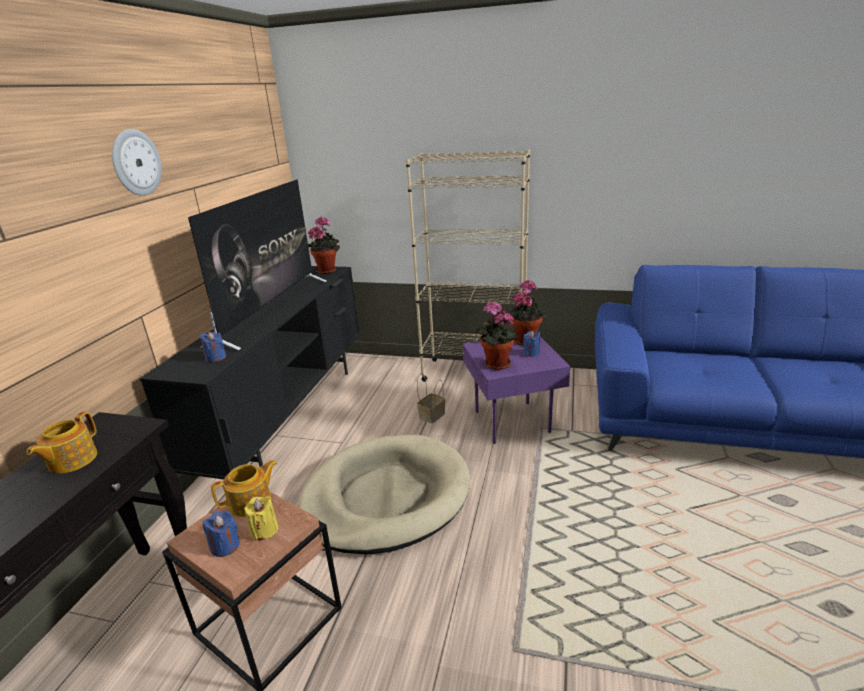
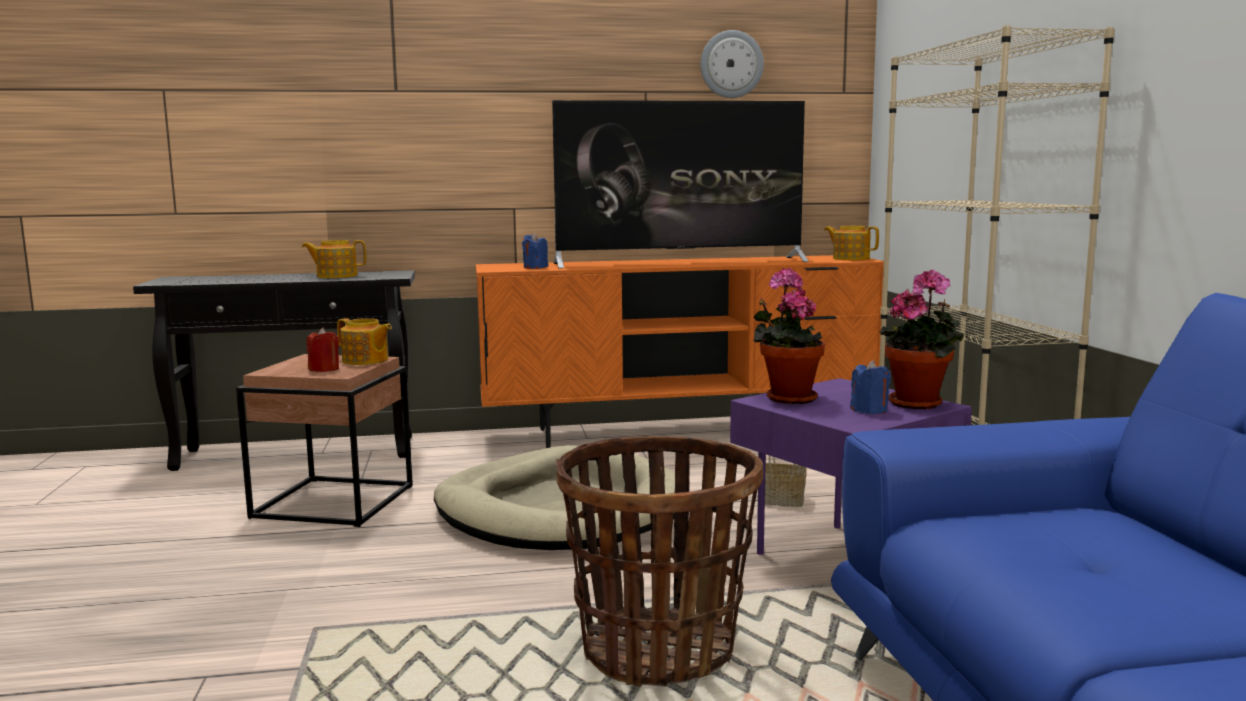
camera: 65 degrees right, 15 degrees down
(136, 162) = (560, 48): wall clock -> wall clock (731, 64)
(225, 546) = (300, 365): blue candle -> none
(264, 530) = (324, 369): yellow candle -> red candle
(290, 415) = (681, 432): black tv stand -> orange tv stand
(327, 270) = (850, 258): potted plant -> teapot
(585, 503) = (658, 650): none -> basket

